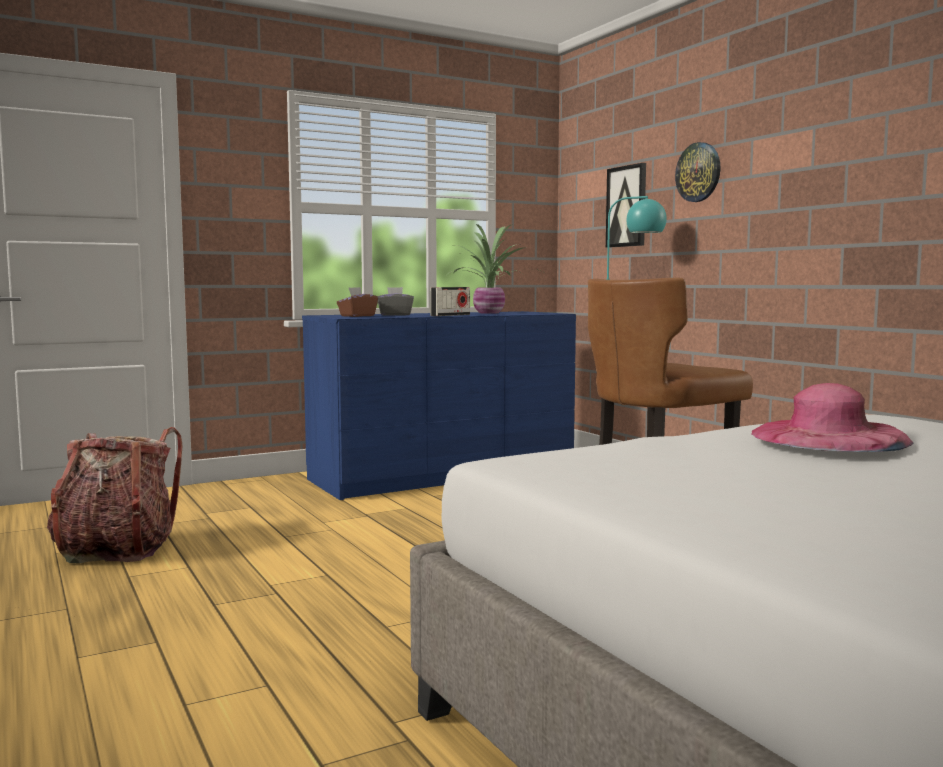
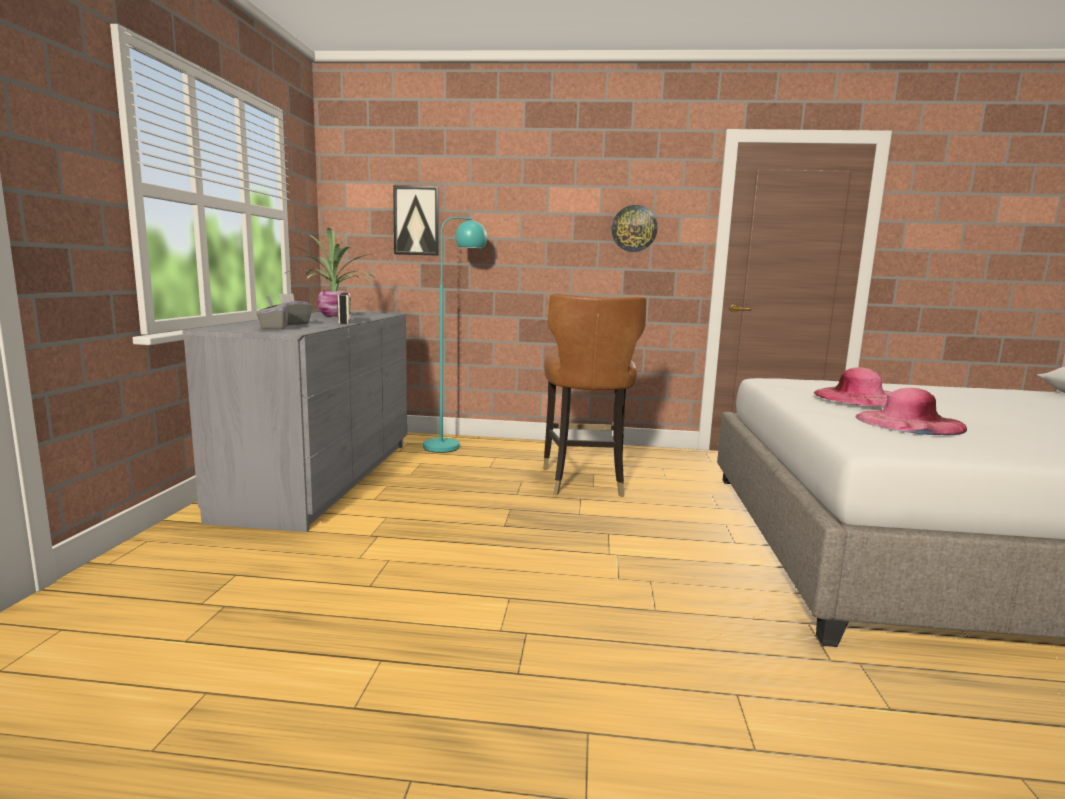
camera: 55 degrees left, 5 degrees up
(116, 550) = (235, 695): backpack -> none
(357, 316) = (273, 328): brown tissue box -> grey tissue box
(443, 474) = (322, 478): blue dresser -> grey dresser
(698, 172) = (498, 203): wall clock -> wall clock (634, 228)
(711, 461) = (909, 422): none -> pink hat

